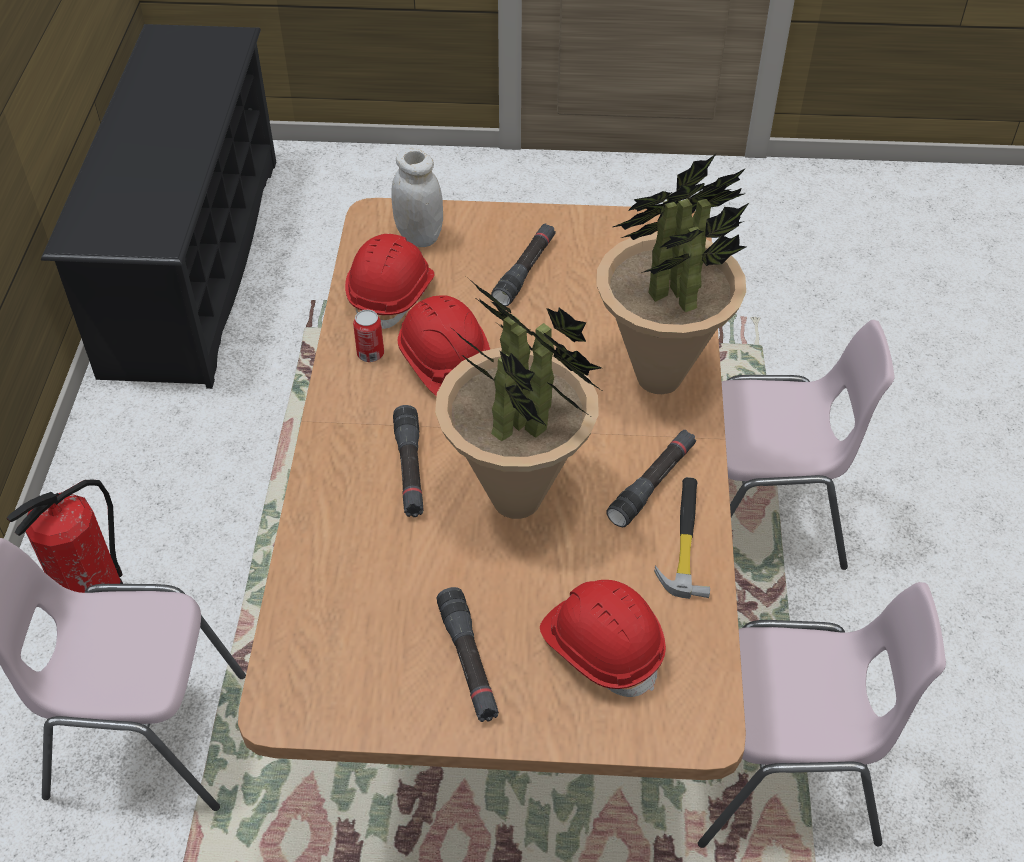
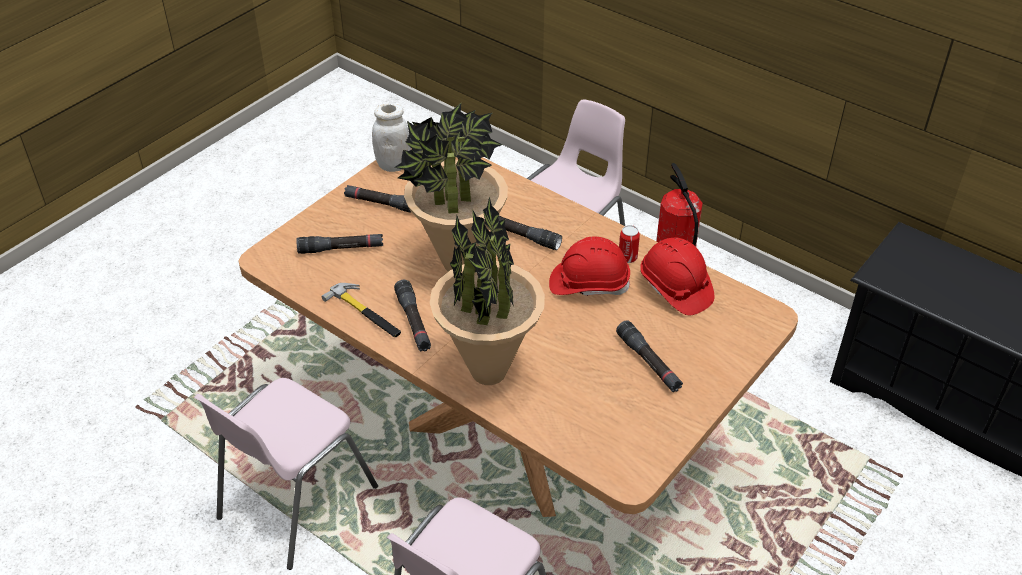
camera: 125 degrees right, 5 degrees down
(419, 236) = (730, 327): white jar -> white jar (393, 165)
(602, 647) = (341, 249): red hard hat -> black flashlight

